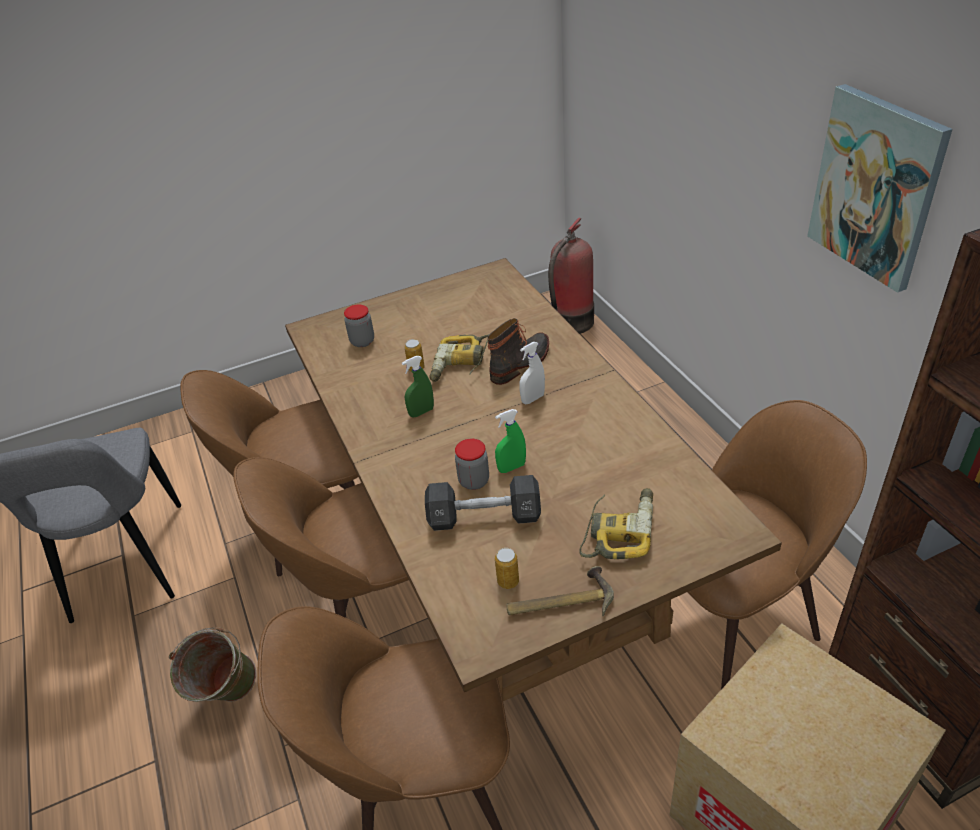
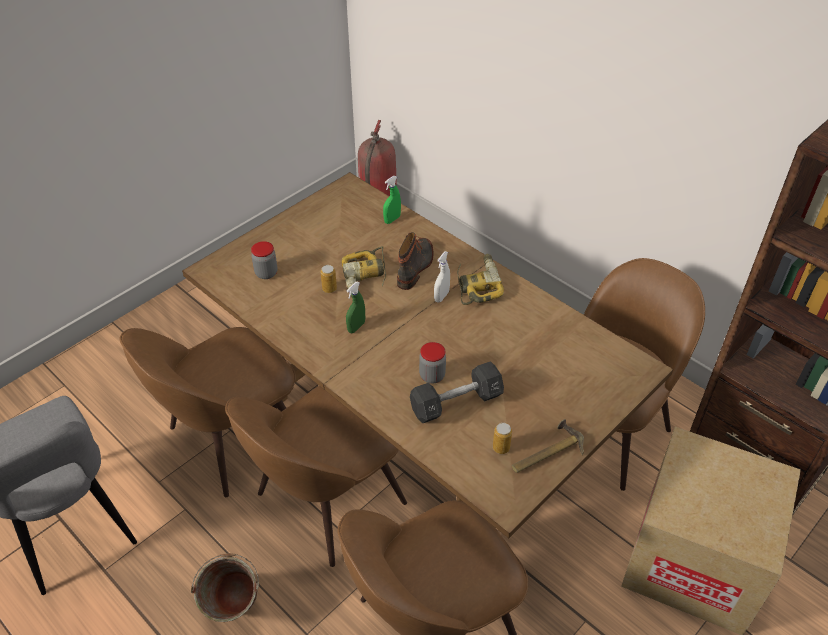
camera: 25 degrees left, 5 degrees up
(511, 467) = (455, 358): green spray bottle -> green spray bottle (392, 219)
(619, 530) = (560, 387): power drill -> power drill (477, 284)
(876, 187) = (682, 95): picture -> none

